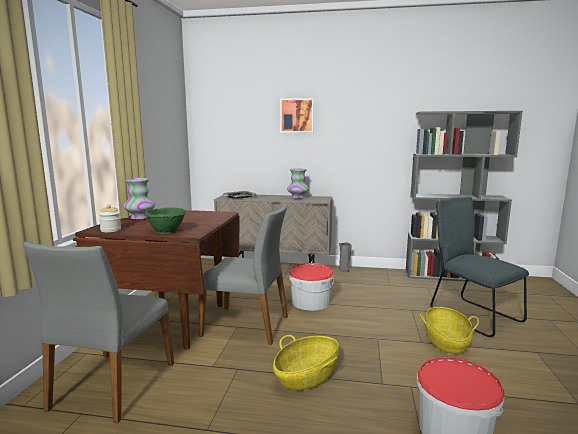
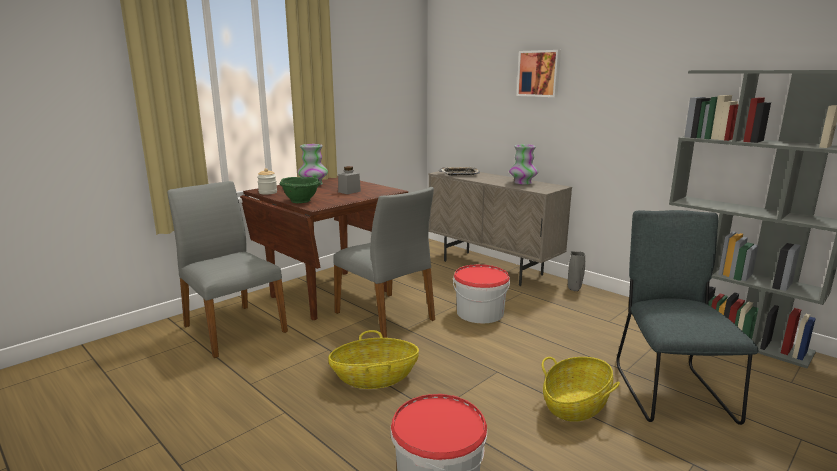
camera: 35 degrees right, 5 degrees up
(112, 385) = (232, 328): grey chair -> grey chair turned 90 degrees clockwise
(191, 218) = (349, 191): none -> grey jar

